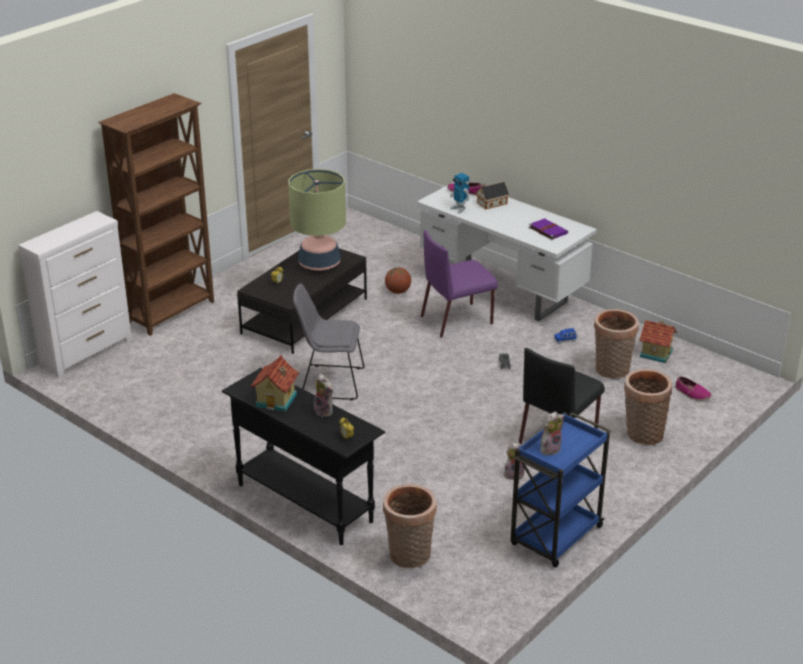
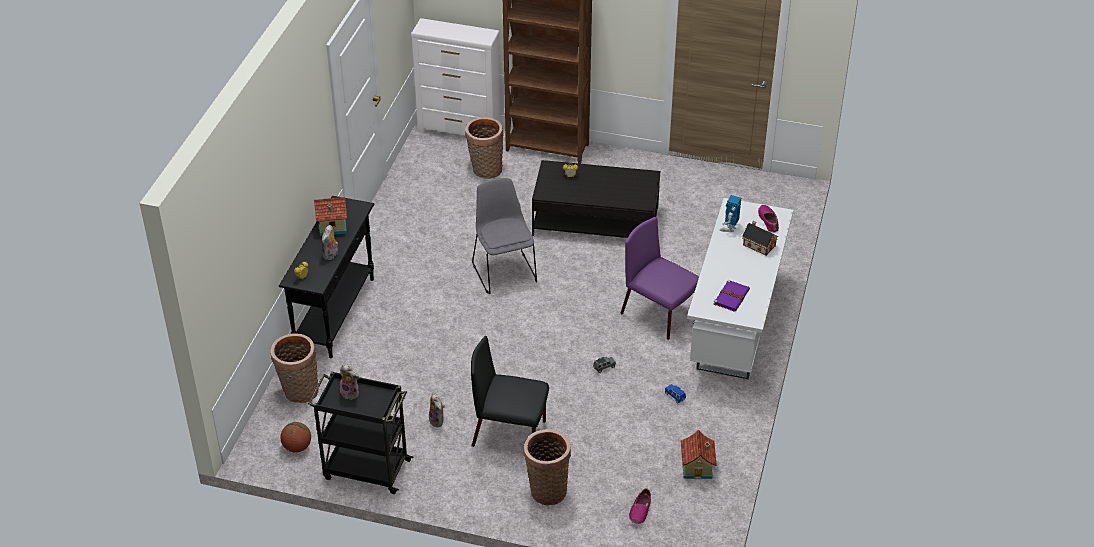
camera: 65 degrees right, 10 degrees up
(319, 263) = (620, 188): table lamp -> none
(398, 292) = (679, 262): basketball -> basketball (297, 447)
(555, 537) = (365, 469): blue cart -> black cart
(611, 371) = (642, 443): basket -> basket (485, 170)

